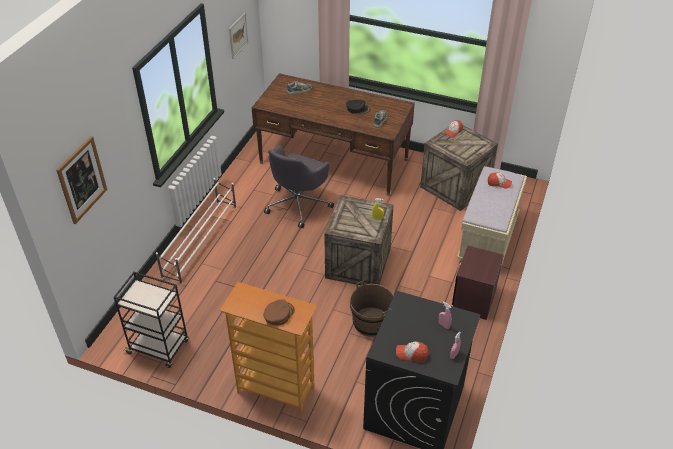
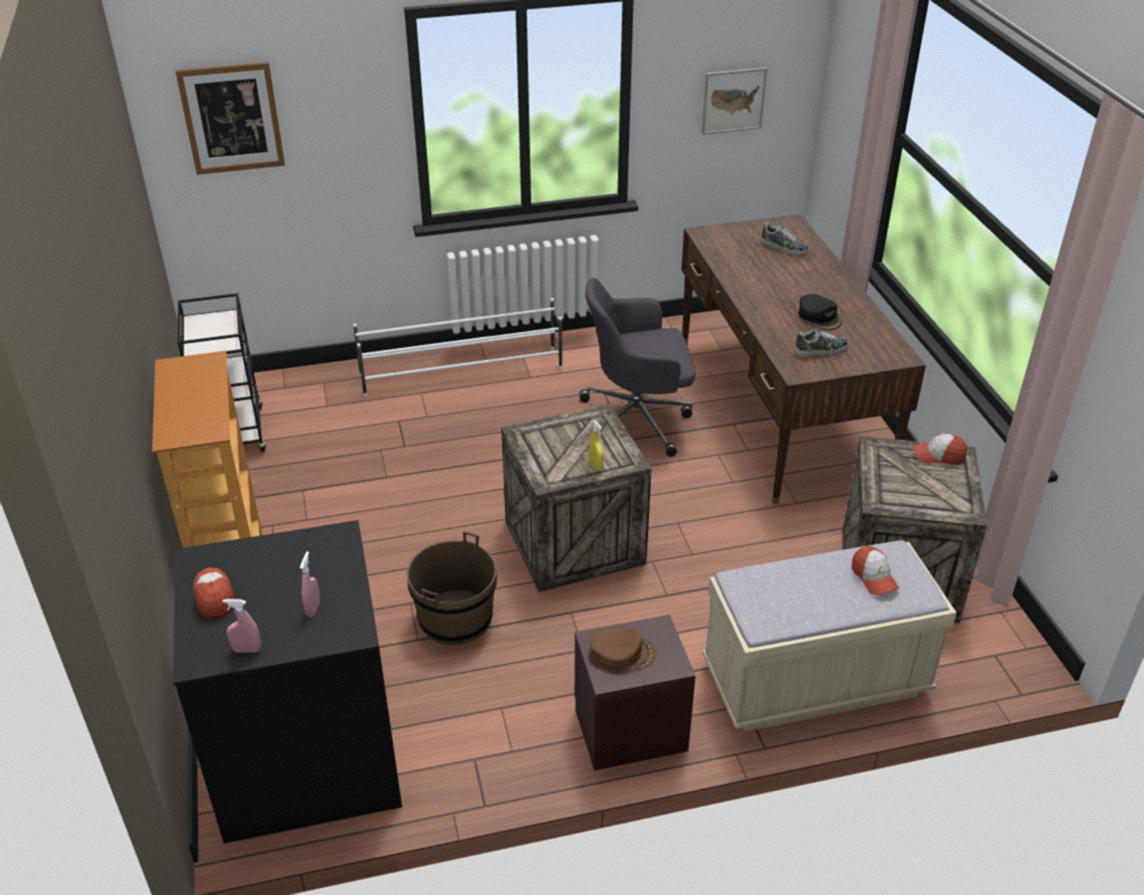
camera: 55 degrees right, 5 degrees down
(279, 314) = (183, 412): brown cap -> brown cap (622, 653)

